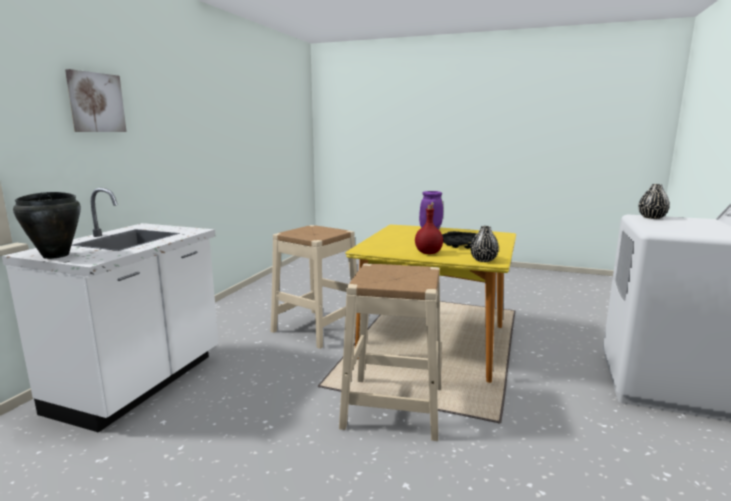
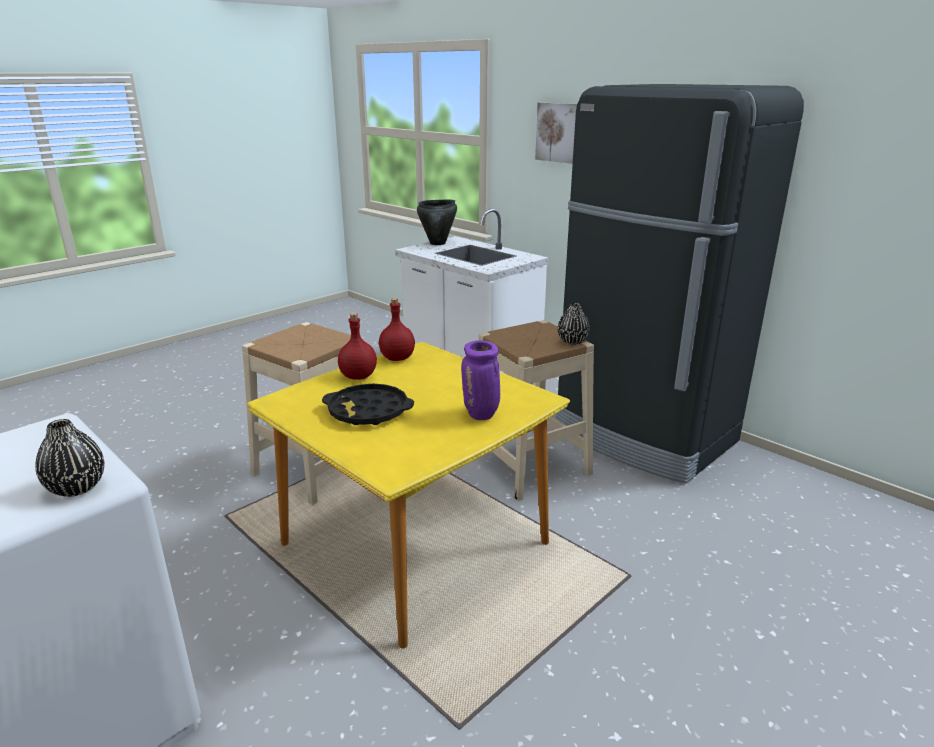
camera: 115 degrees right, 10 degrees up
(255, 304) = (644, 436): none -> black fridge
(386, 251) = (396, 358): none -> red bottle
(483, 260) = (286, 396): black vase -> black vase (572, 341)

